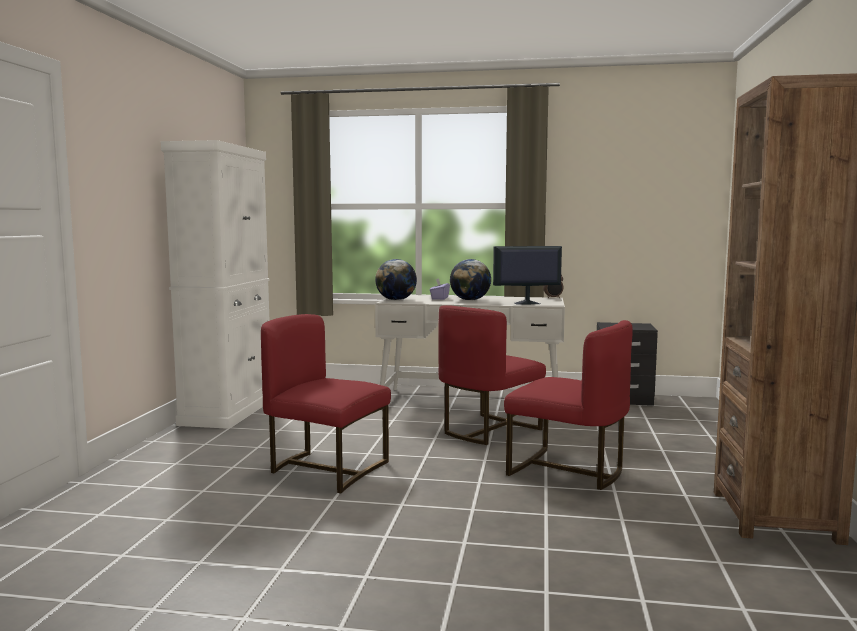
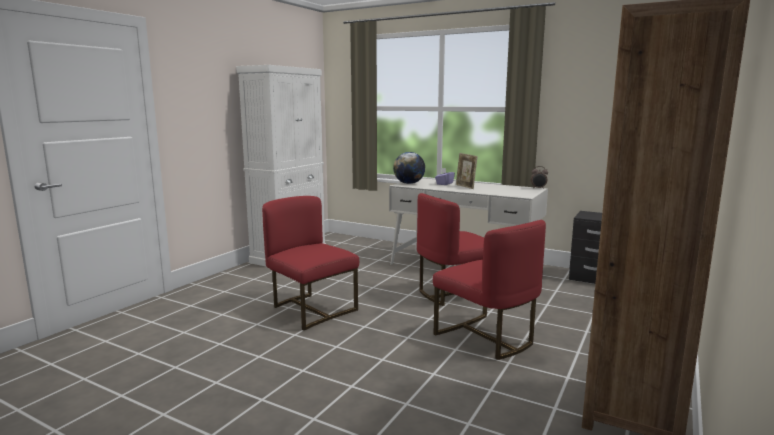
camera: 20 degrees right, 5 degrees up
(470, 300) = (465, 187): globe -> picture frame
(526, 303) = (505, 193): monitor -> none

